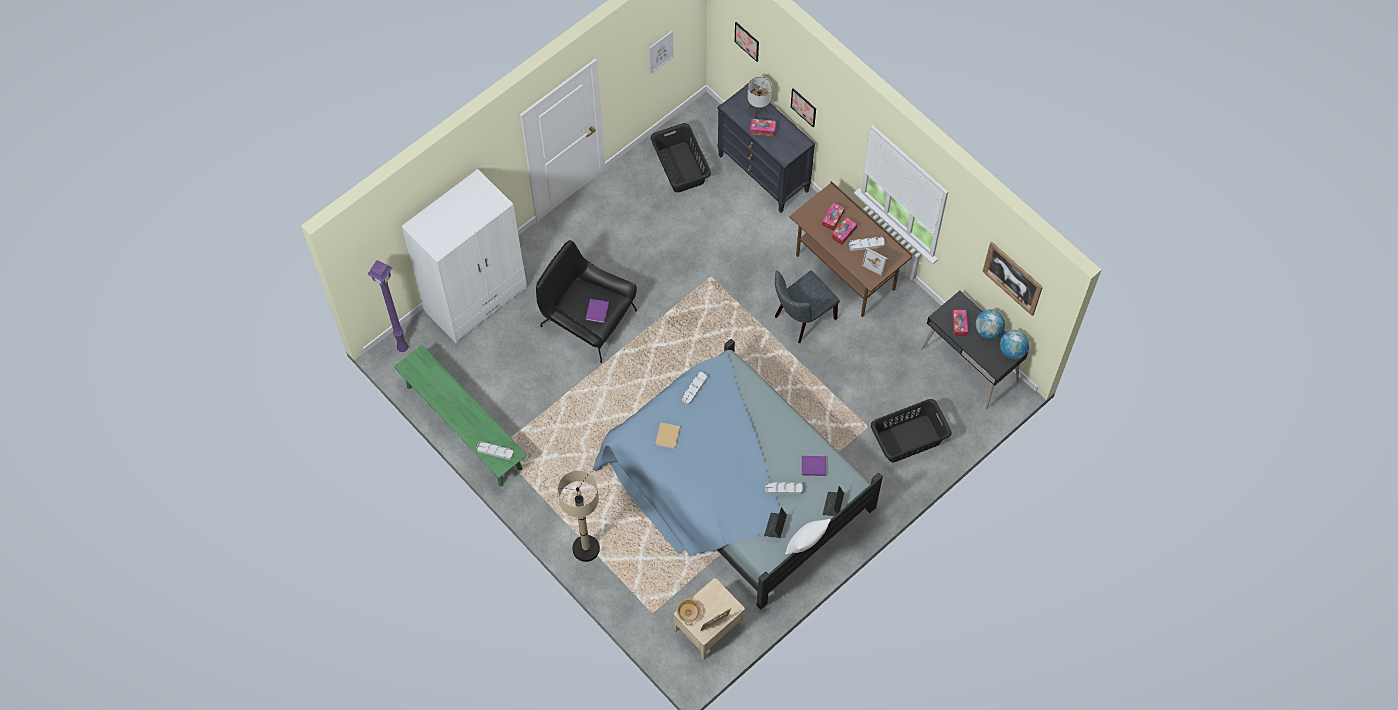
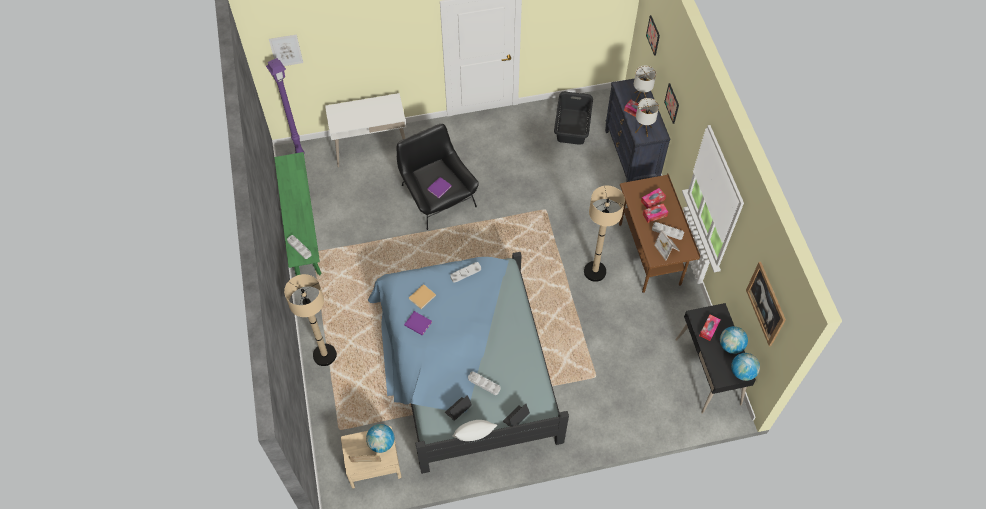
camera: 30 degrees right, 5 degrees down
(476, 300) = (371, 147): white wardrobe -> white desk
(660, 52) = (586, 20): picture -> picture (286, 50)
(689, 613) = (352, 442): beige bowl -> none
(716, 598) = (381, 443): none -> globe
(782, 146) = (643, 130): none -> table lamp
(802, 319) = (594, 271): grey chair -> beige floor lamp
(812, 466) = (519, 378): purple book -> purple book (417, 323)
(908, 438) = (623, 403): black laundry basket -> none

